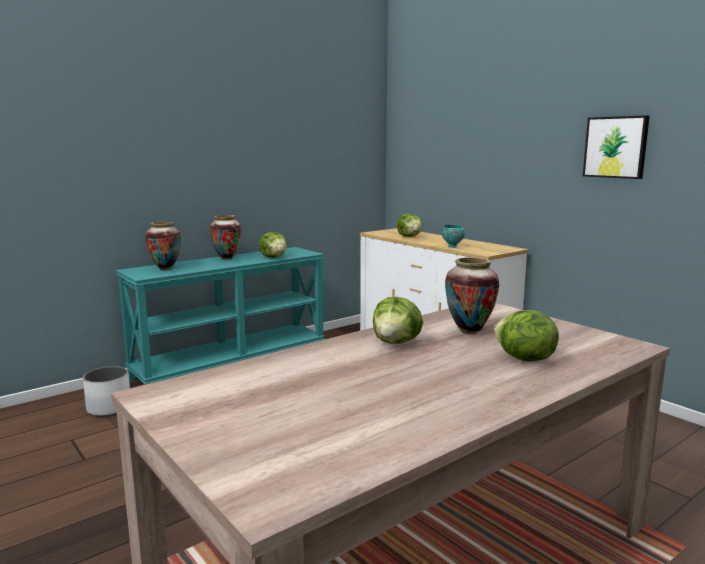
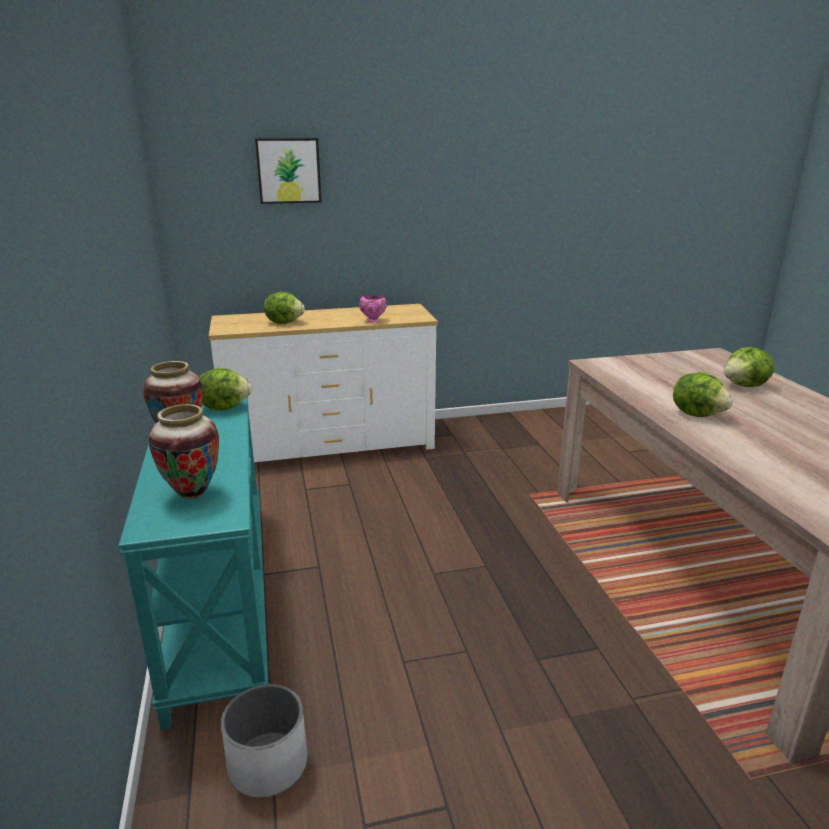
camera: 65 degrees left, 10 degrees up
(453, 247) = (373, 320): turquoise bowl -> pink bowl
(469, 331) = (670, 385): vase -> none
(616, 147) = (499, 191): picture -> picture (288, 170)

